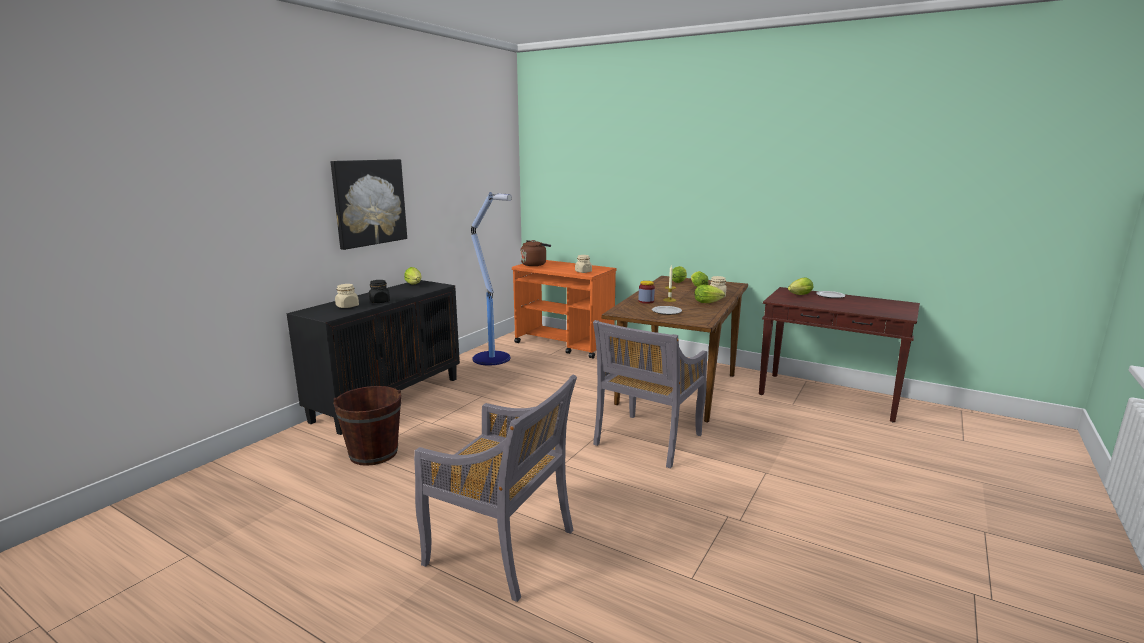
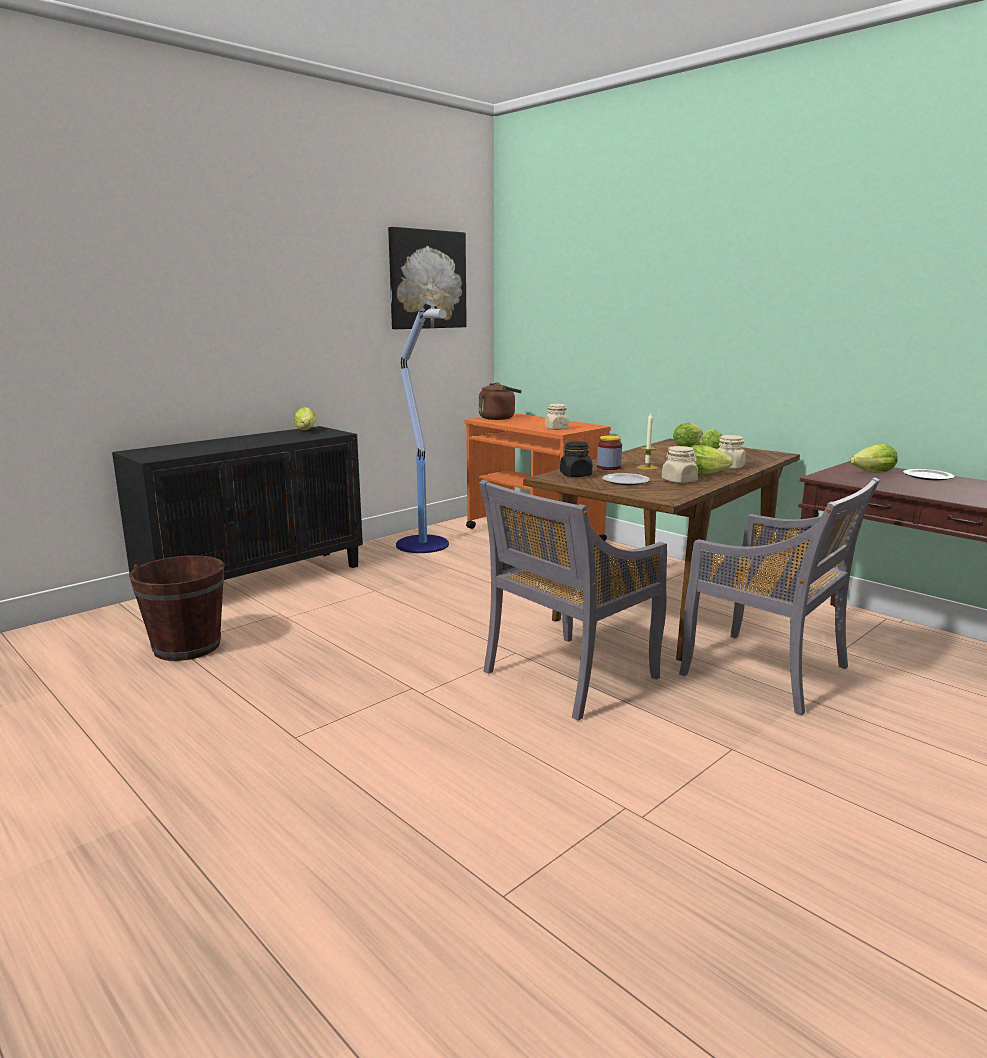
camera: 15 degrees right, 0 degrees up
(347, 306) = (191, 448): beige jar -> beige jar (679, 481)
(369, 202) = (244, 314): picture -> picture (427, 280)
(379, 301) = (237, 446): black jar -> black jar (575, 475)
(502, 549) = (255, 798): grey chair -> grey chair (767, 672)

